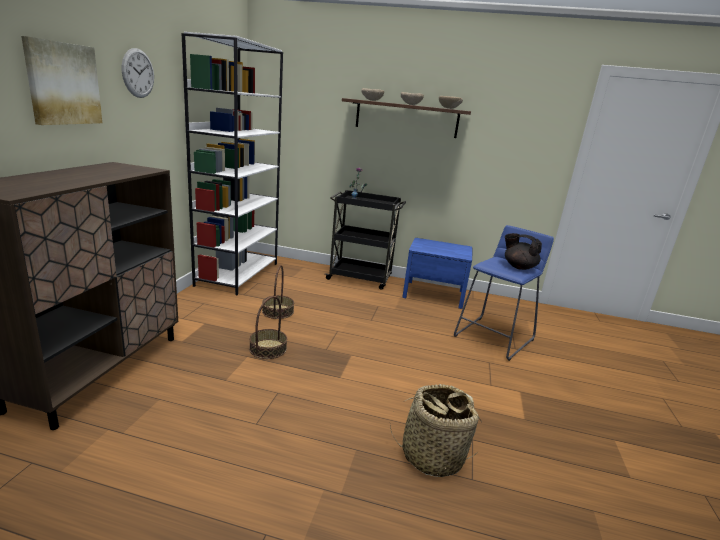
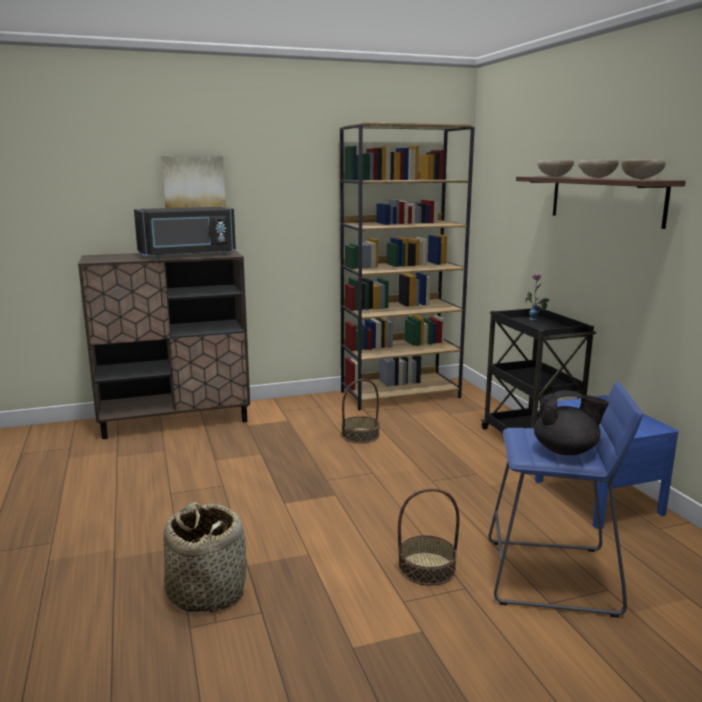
camera: 60 degrees right, 5 degrees down
(105, 173) = (188, 255): none -> black microwave
(138, 73) = (278, 171): wall clock -> none
(238, 274) = (400, 394): white bookcase -> brown bookcase
(268, 349) = (285, 456): basket -> basket (427, 568)
(518, 267) = (566, 451): black teapot -> black teapot turned 90 degrees clockwise

